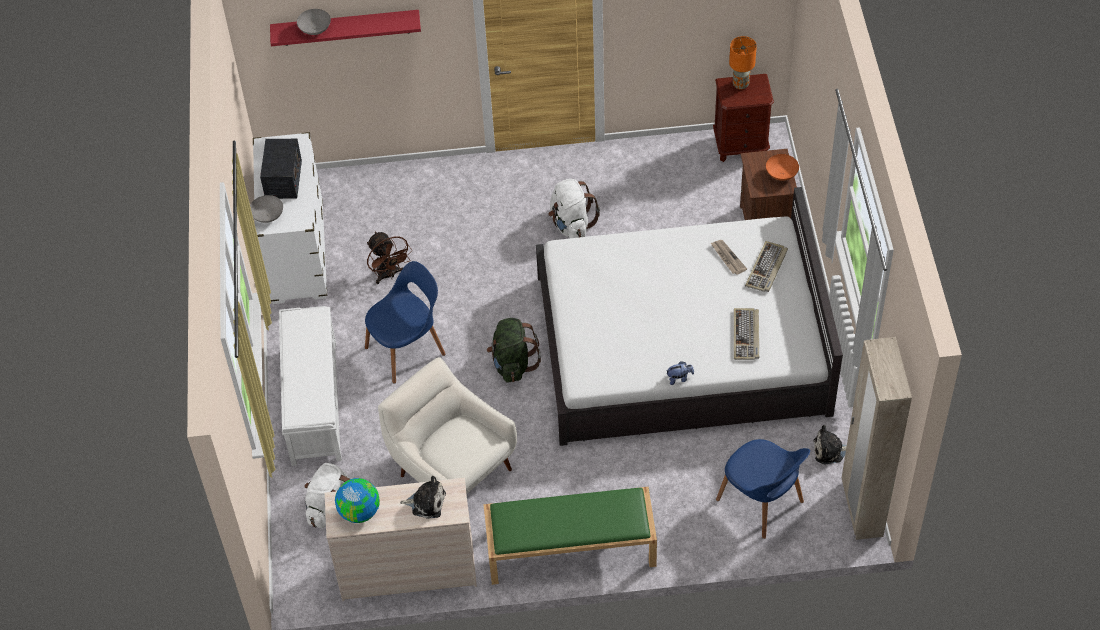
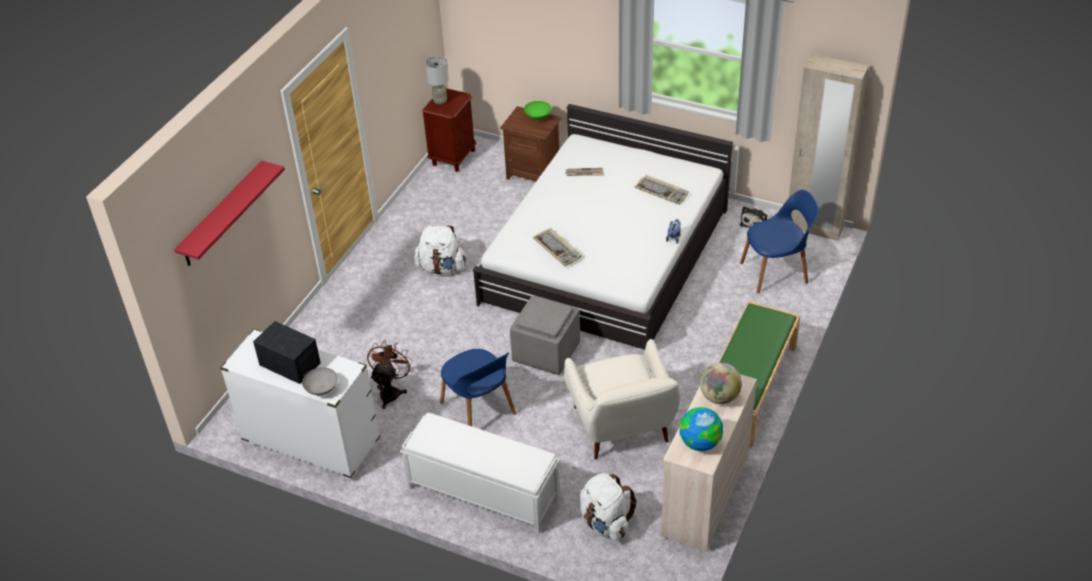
camera: 60 degrees left, 10 degrees down
(315, 30) = (215, 224): grey bowl -> none
(389, 275) = (391, 391): brown fan -> brown fan turned 75 degrees counterclockwise
(407, 349) = (479, 410): blue chair -> blue chair turned 150 degrees clockwise
(426, 502) = (719, 397): plush toy -> globe
(452, 469) = (622, 428): white armchair -> white armchair turned 90 degrees counterclockwise
(513, 364) = (547, 352): green backpack -> grey ottoman
(740, 84) = (440, 101): orange table lamp -> grey table lamp
(767, 268) = (610, 159): keyboard -> keyboard (558, 248)
(781, 174) = (537, 117): orange bowl -> green bowl

